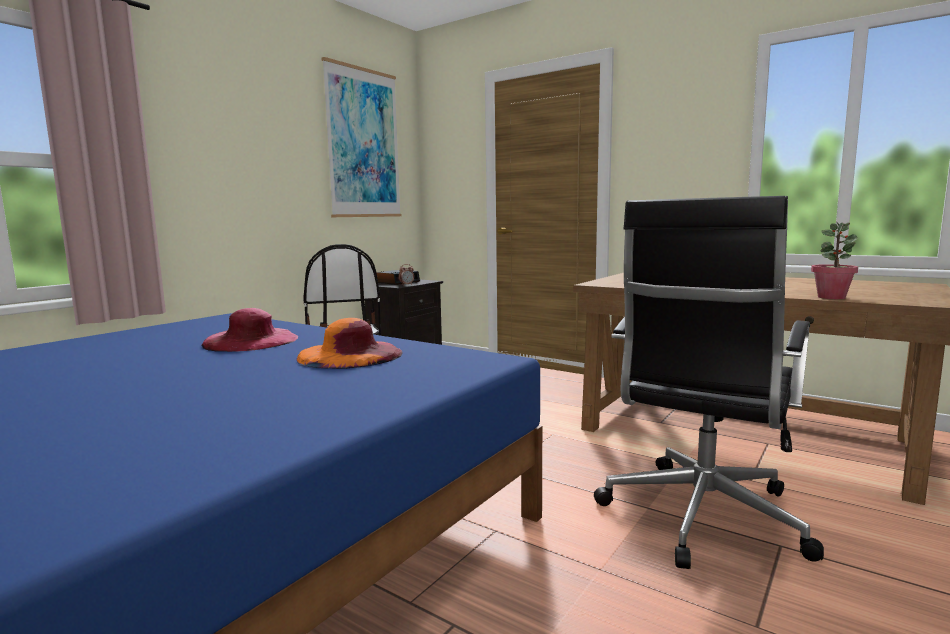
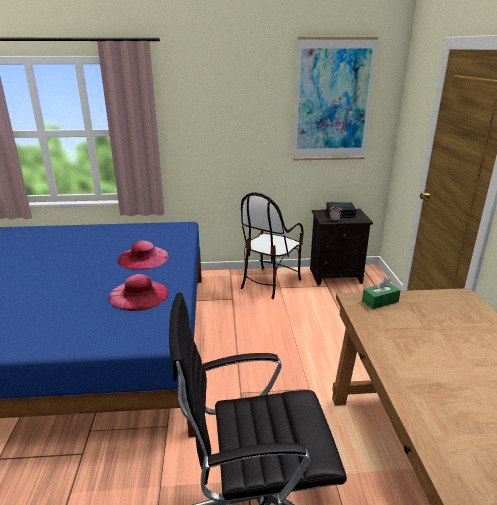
camera: 50 degrees right, 15 degrees up
(350, 355) = (139, 295): orange hat -> pink hat
(611, 281) = (380, 301): none -> green tissue box
(831, 297) = (436, 446): potted plant -> none

